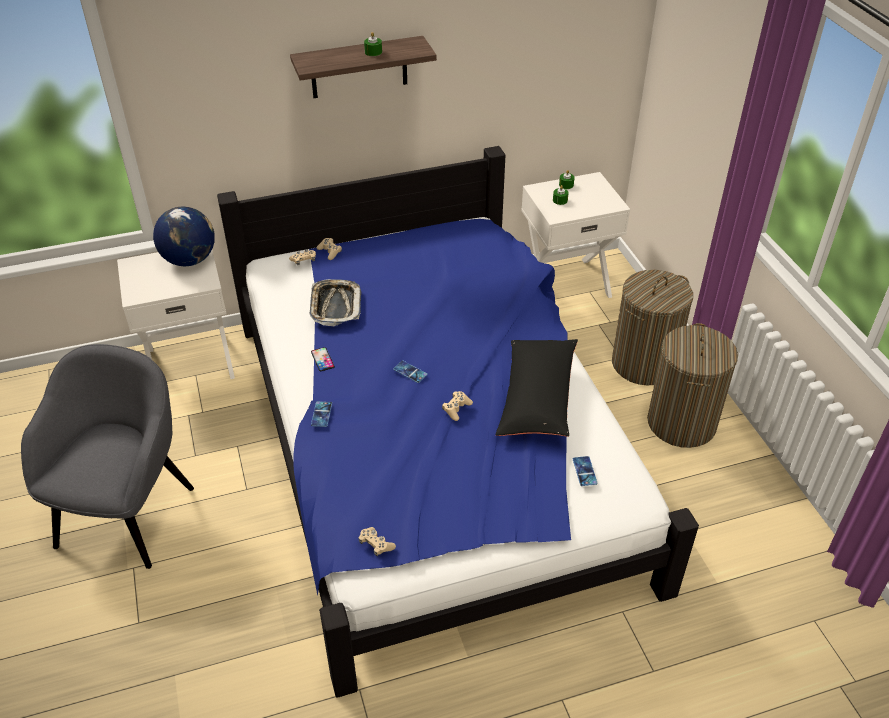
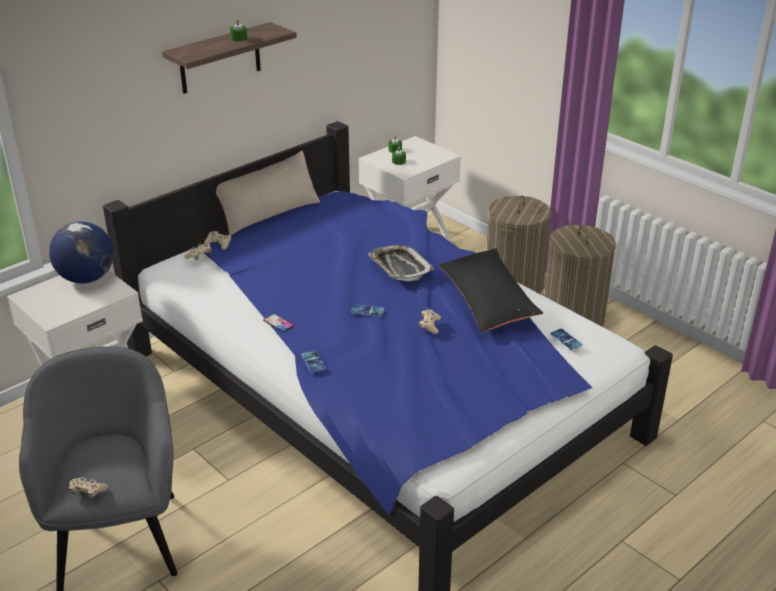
camera: 25 degrees left, 10 degrees down
(335, 306) = (258, 281): tray -> tray (400, 267)
(376, 545) = (440, 439): beige game controller -> beige game controller (88, 491)
(398, 229) = (268, 214): none -> beige pillow

